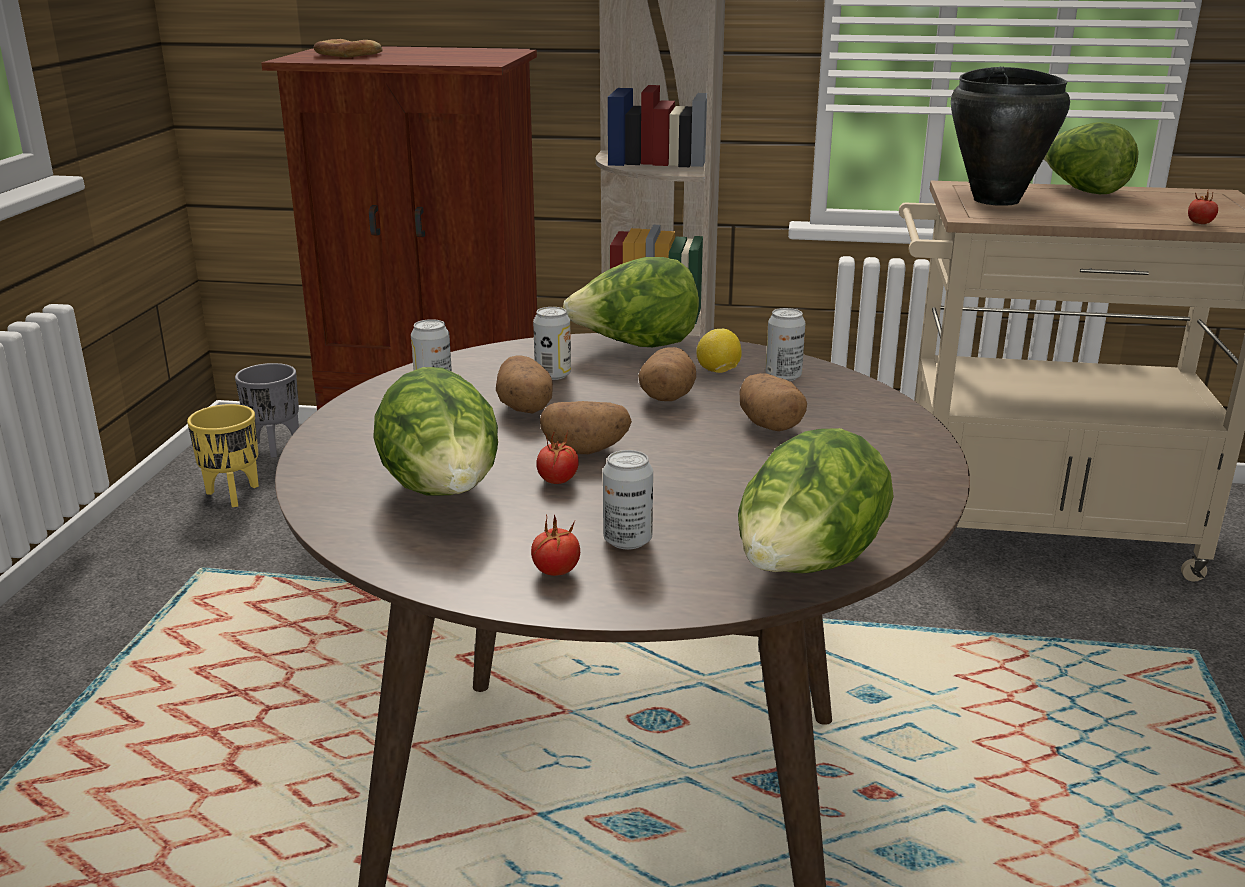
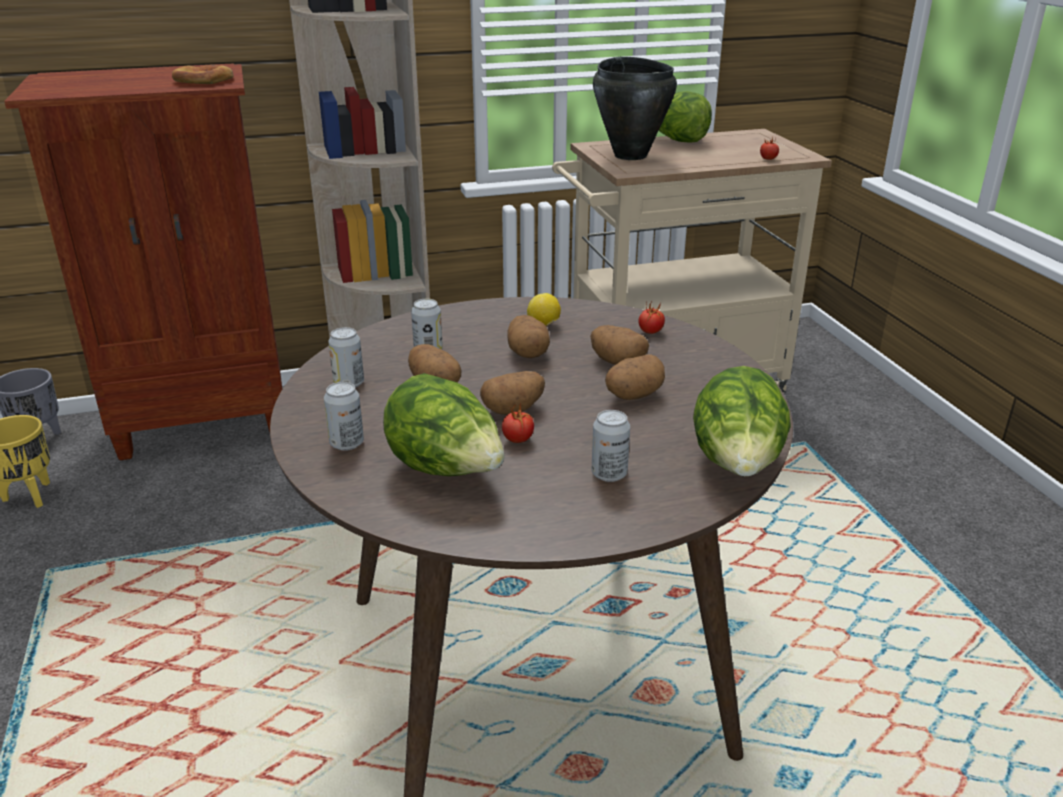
camera: 25 degrees left, 5 degrees up
(348, 55) = (78, 84): bread -> bread (204, 80)
(556, 572) = (585, 511): tomato -> tomato (650, 332)
(636, 347) = (466, 315): lettuce -> none
(750, 464) = (633, 395): none -> potato
(783, 376) = (590, 321): can -> can (347, 443)

